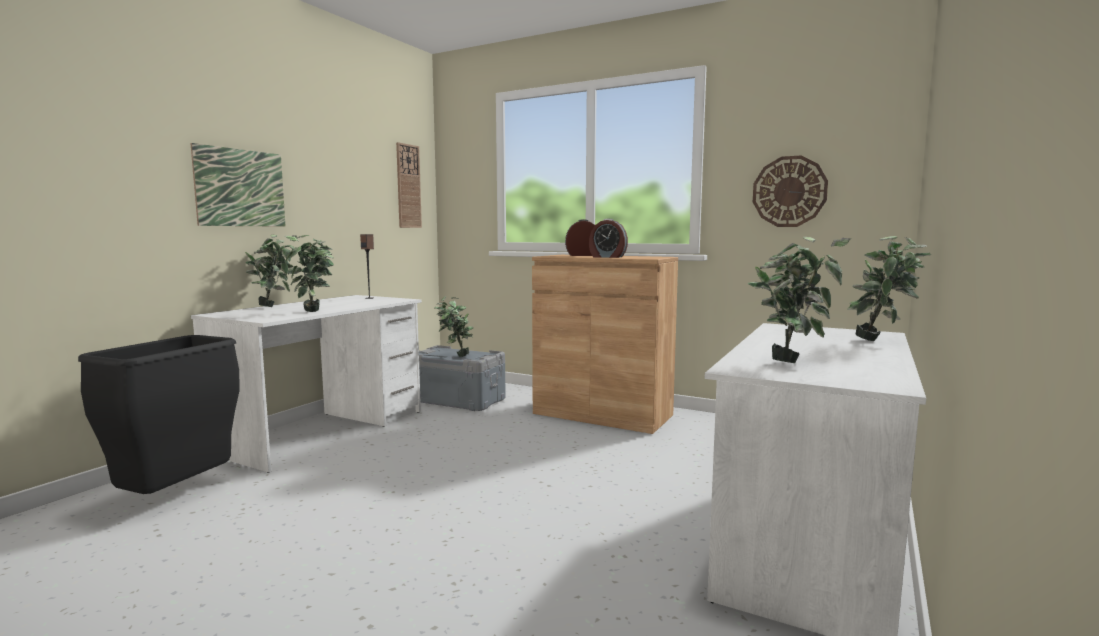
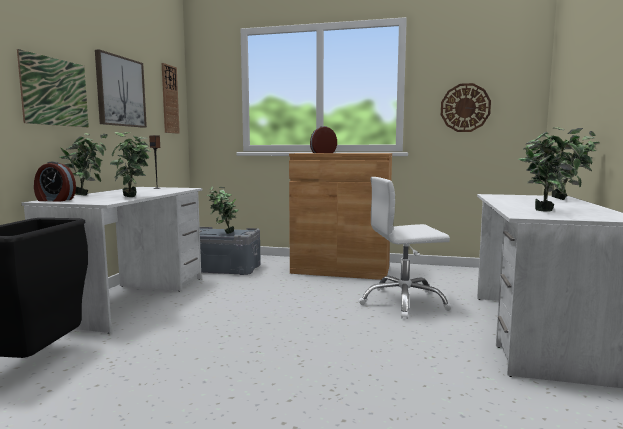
camera: 15 degrees left, 0 degrees up
(333, 181) = (120, 91): none -> picture
(607, 257) = (347, 153): alarm clock -> alarm clock (55, 200)
(650, 470) = (403, 302): none -> white office chair

